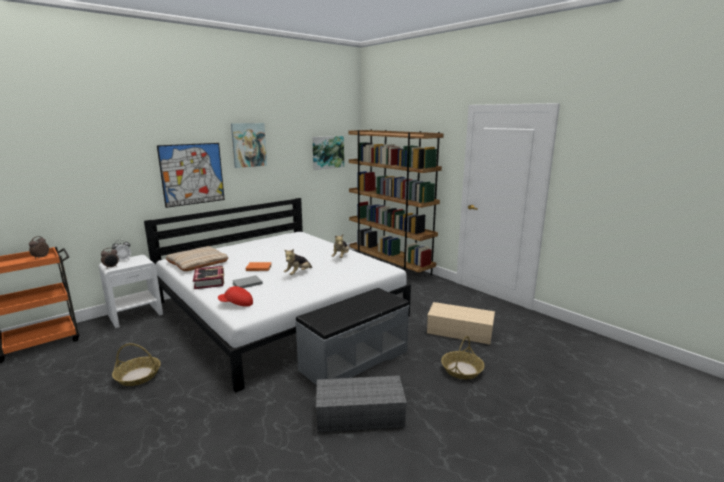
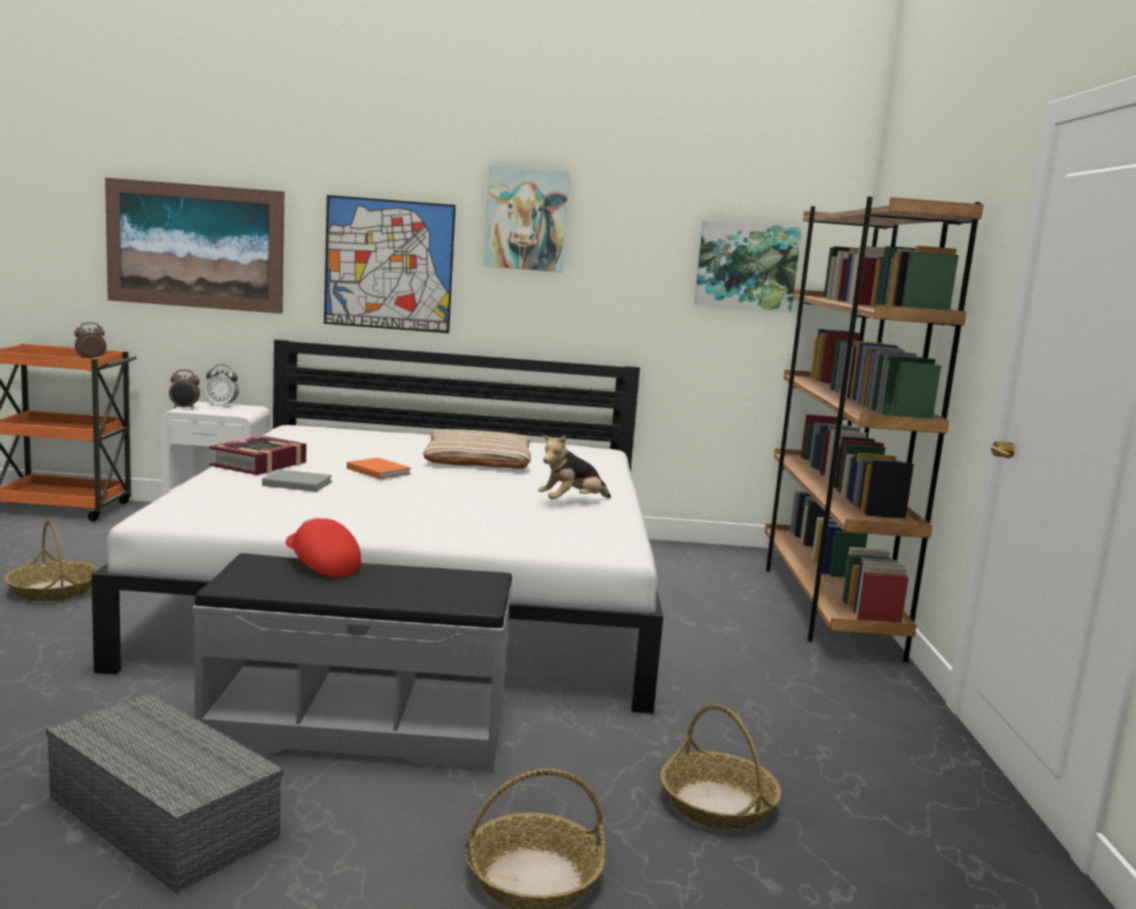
camera: 40 degrees right, 5 degrees down
(85, 181) = (195, 246): none -> picture
(197, 263) = (316, 440): beige pillow -> beige pillow (478, 459)
(236, 304) = (198, 500): red cap -> red cap (321, 566)
(298, 274) = (415, 499): plush toy -> none
(461, 331) = (718, 804): beige storage box -> basket

